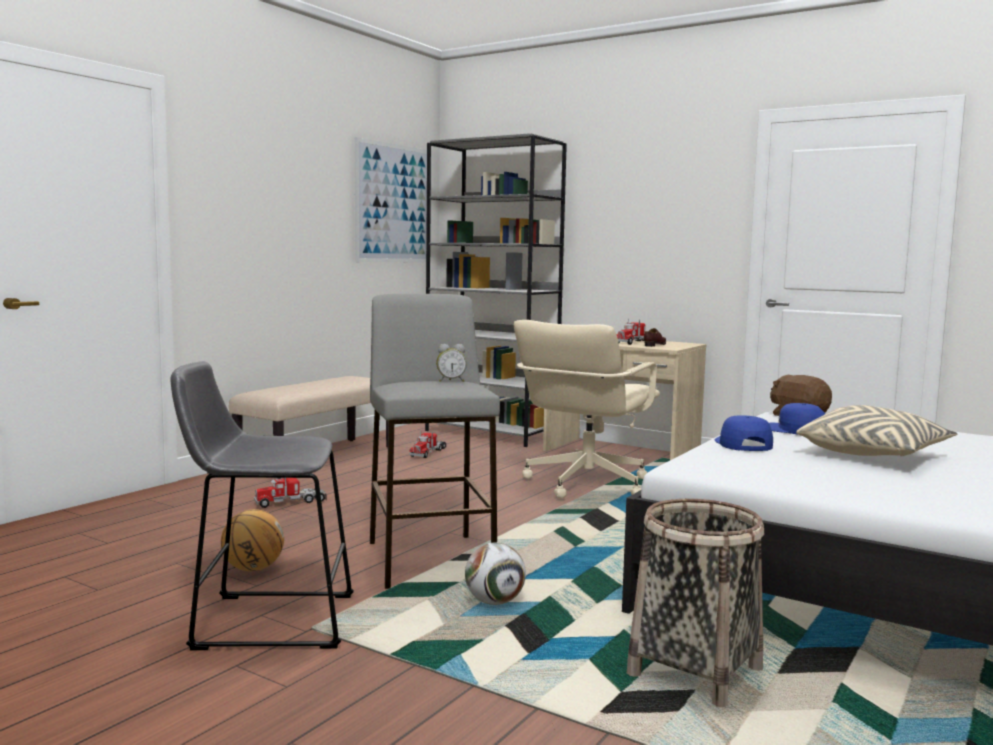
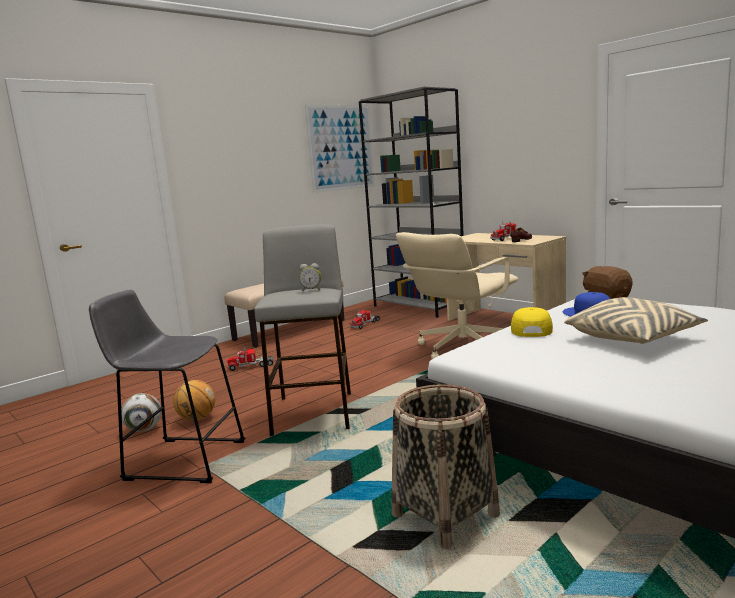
camera: 15 degrees right, 5 degrees up
(495, 602) = (336, 449): football -> football (144, 429)
(742, 444) = (530, 329): blue cap -> yellow cap

